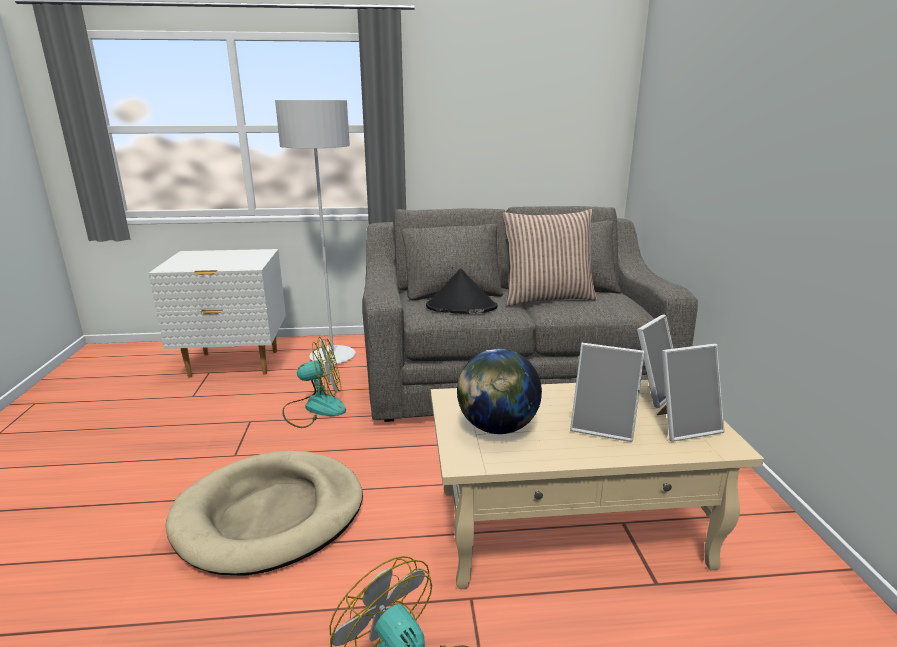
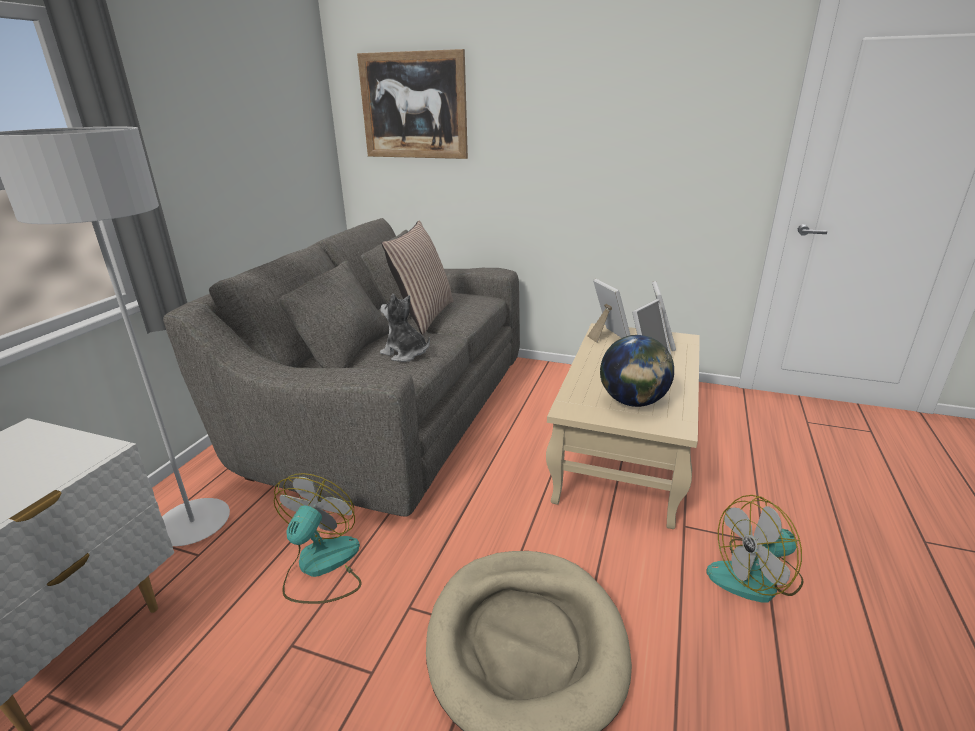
camera: 65 degrees left, 5 degrees up
(461, 307) = (405, 353): black hat -> plush toy
(678, 98) = (413, 106): none -> picture

